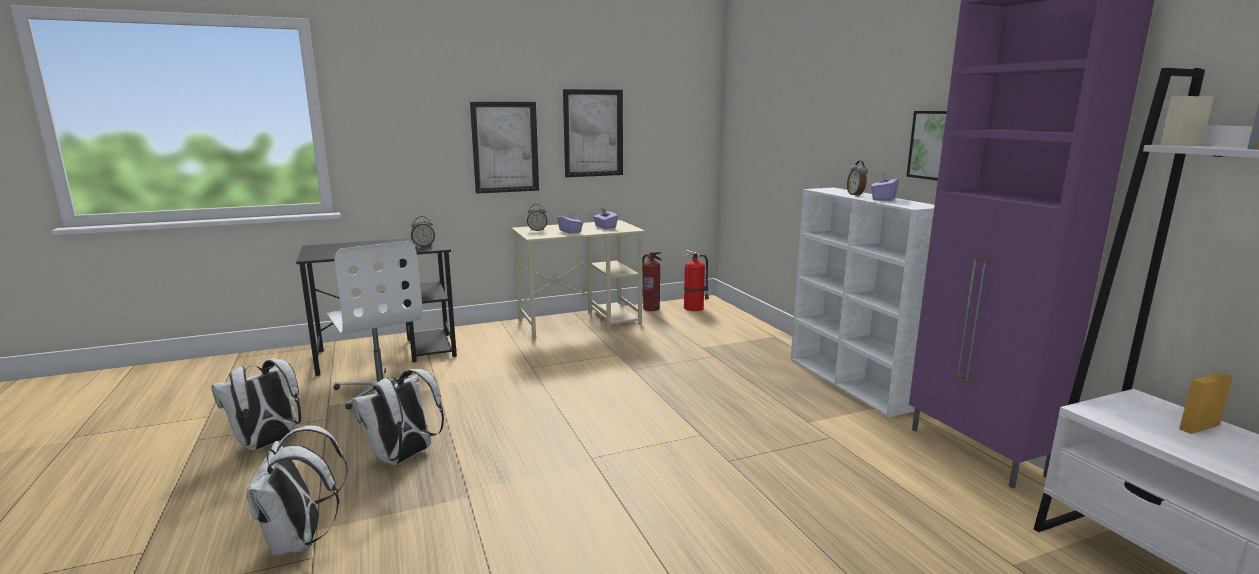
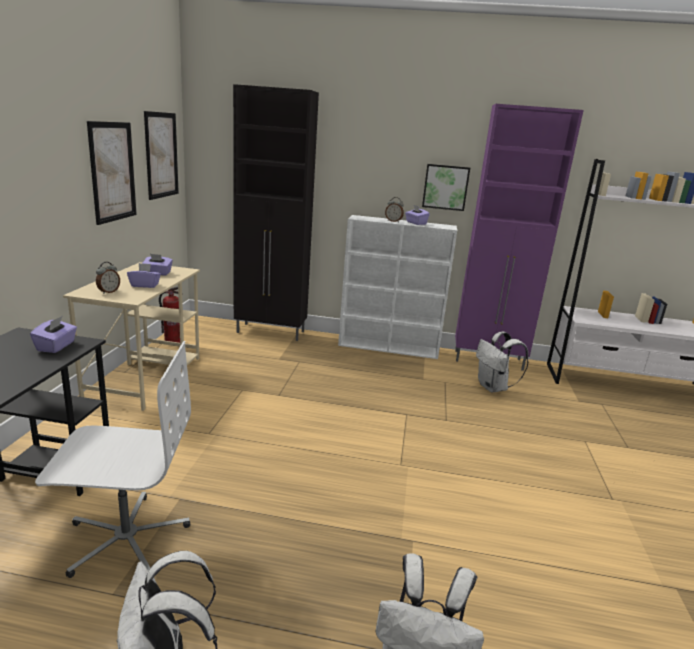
camera: 60 degrees left, 5 degrees up
(404, 458) = (313, 561): white backpack -> white backpack (493, 388)
(423, 246) = (56, 346): alarm clock -> purple tissue box
(505, 147) = (45, 196): picture -> picture (161, 155)
(694, 308) = (203, 330): fire extinguisher -> none
(750, 328) = (271, 332): none -> black cabinet

